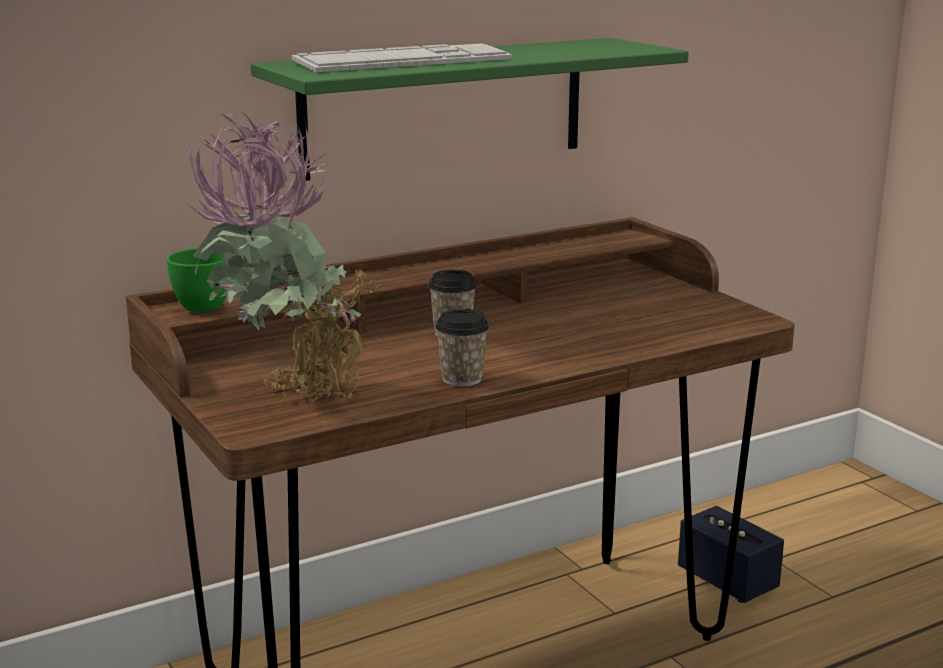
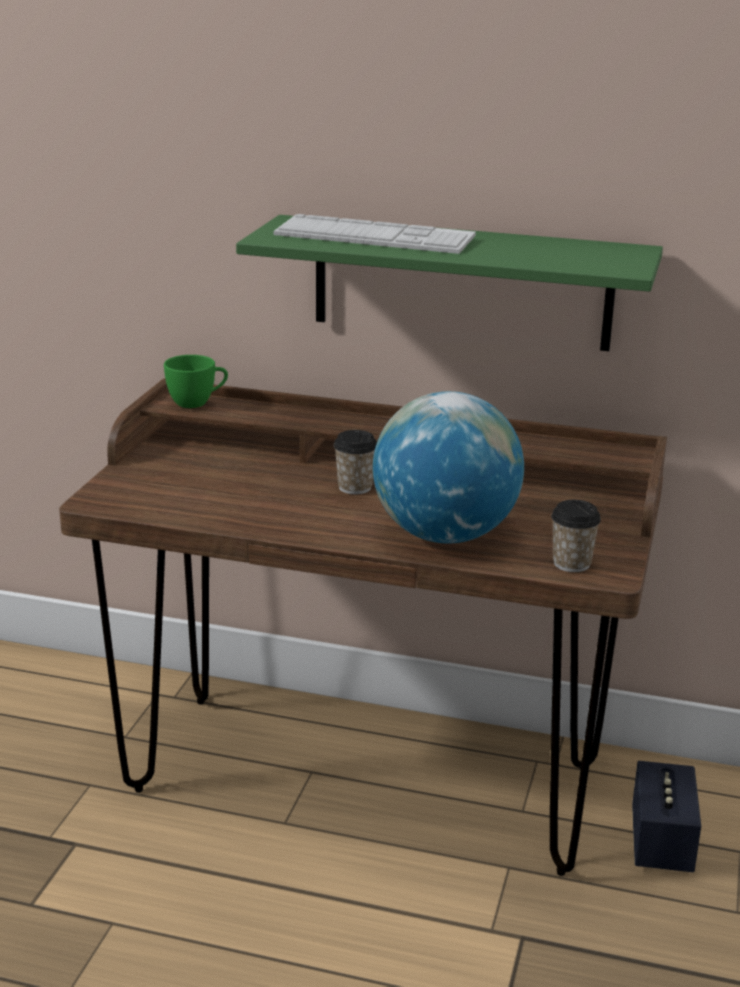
camera: 45 degrees right, 5 degrees up
(290, 400) = (153, 492): potted plant -> none
(462, 379) = (277, 523): cup -> cup (571, 563)
(600, 338) = (444, 535): none -> globe

